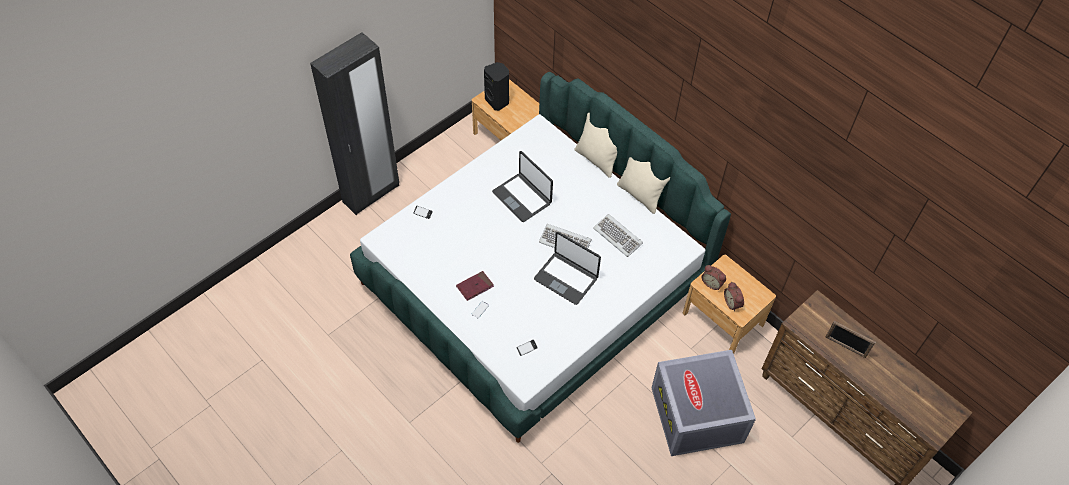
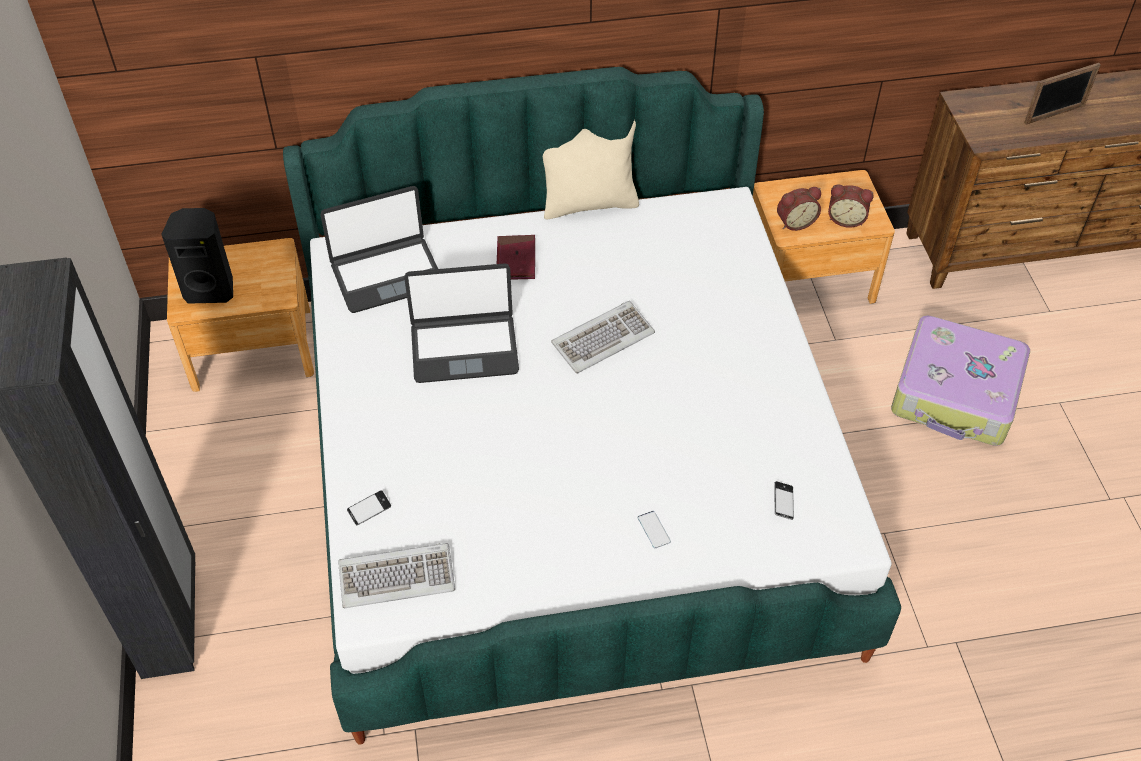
camera: 55 degrees left, 5 degrees down
(475, 286) = (598, 512): red book -> red book (516, 260)
(566, 278) = (678, 375): laptop -> laptop (387, 275)
(597, 160) = (475, 217): beige pillow -> none
(618, 236) = (646, 269): keyboard -> keyboard (397, 577)
(698, 415) = (956, 394): grey storage box -> suitcase

